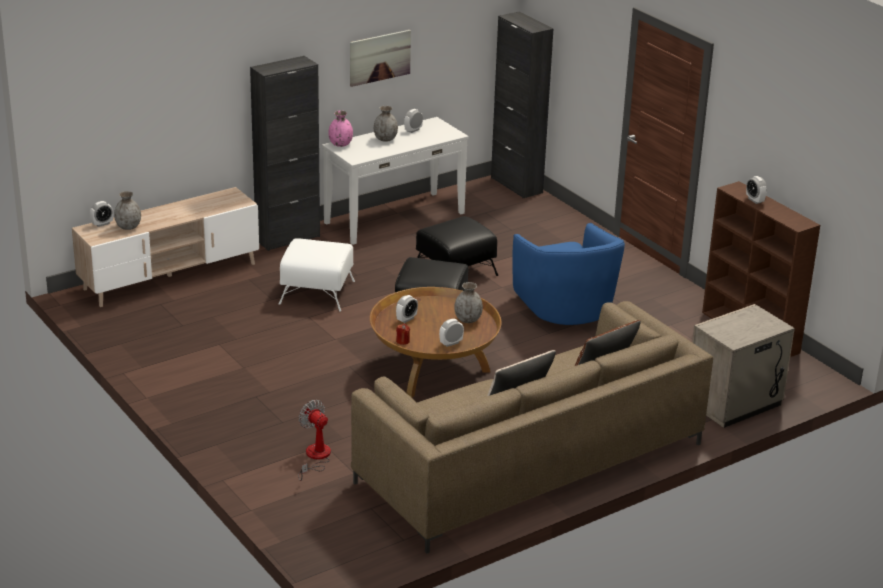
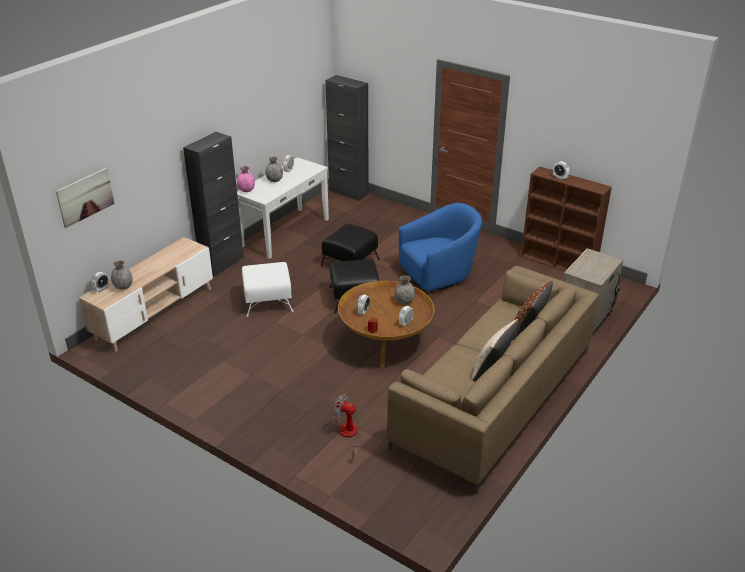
camera: 20 degrees left, 5 degrees up
(379, 57) = (260, 123): picture -> picture (85, 197)
(566, 310) = (439, 275): blue armchair -> blue armchair turned 75 degrees counterclockwise

